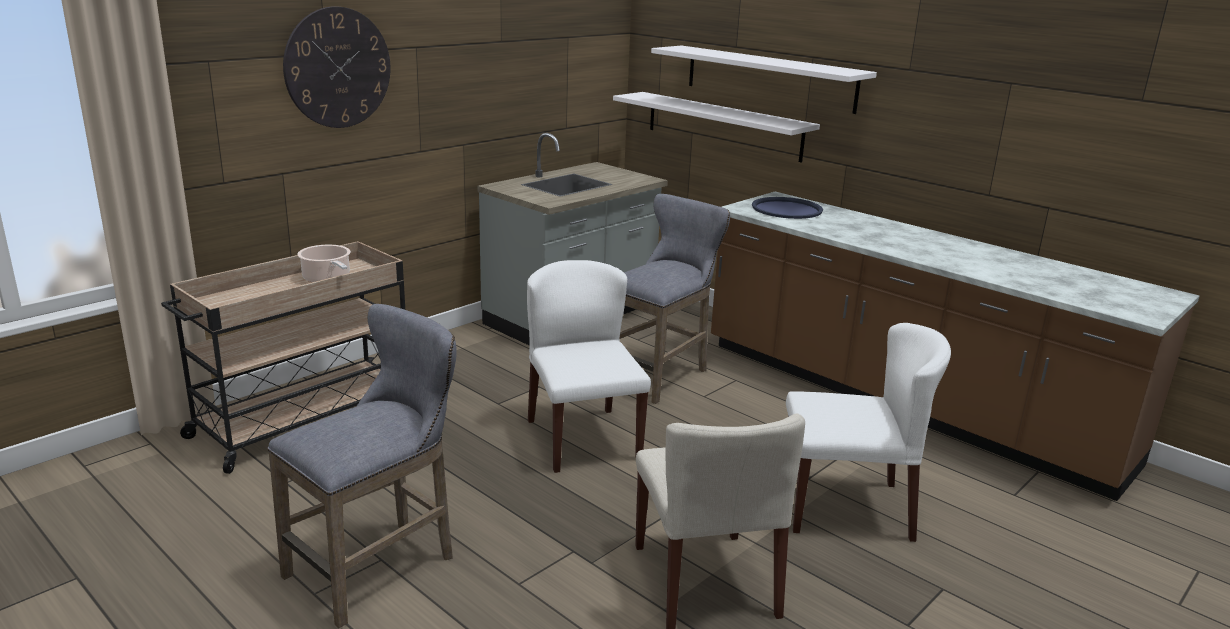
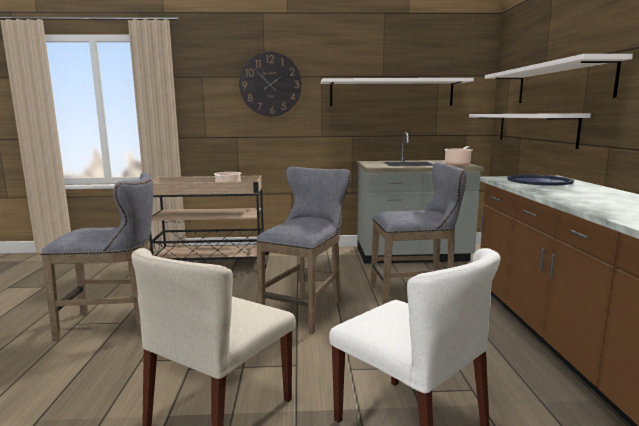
camera: 45 degrees right, 10 degrees down
(514, 69) = (391, 93): none -> white shelf
(582, 439) = (306, 310): white chair -> grey stool
(624, 176) = (458, 164): none -> cooking pot

